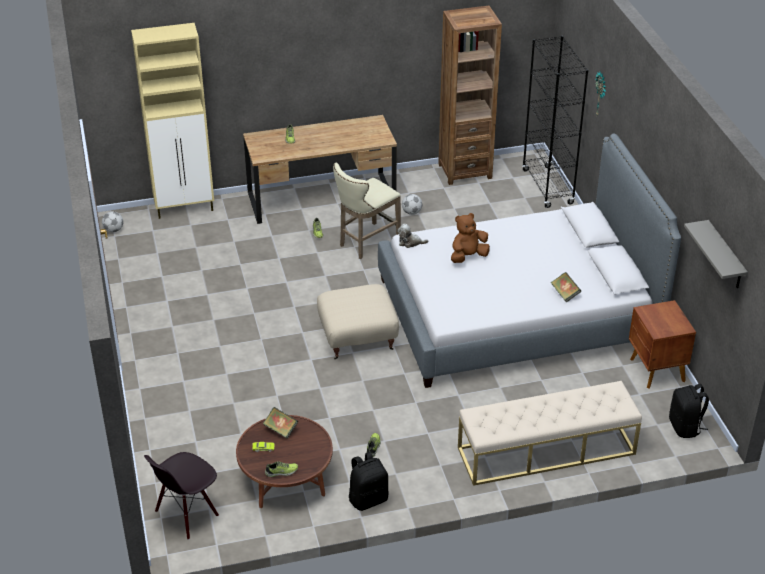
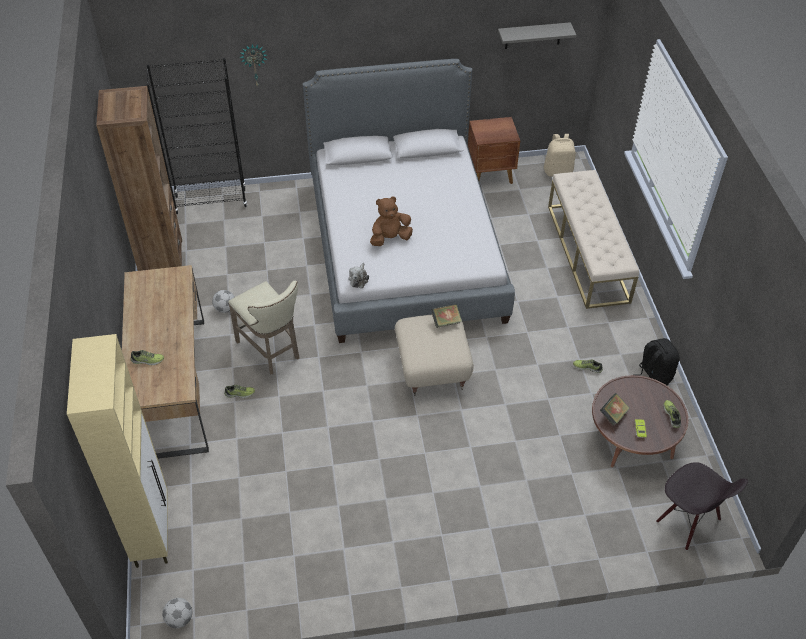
camera: 85 degrees left, 10 degrees up
(468, 256) = (390, 238): brown plush toy -> brown plush toy turned 90 degrees clockwise
(565, 294) = (453, 182): book -> book (446, 321)
(685, 427) = (558, 171): black backpack -> beige backpack

